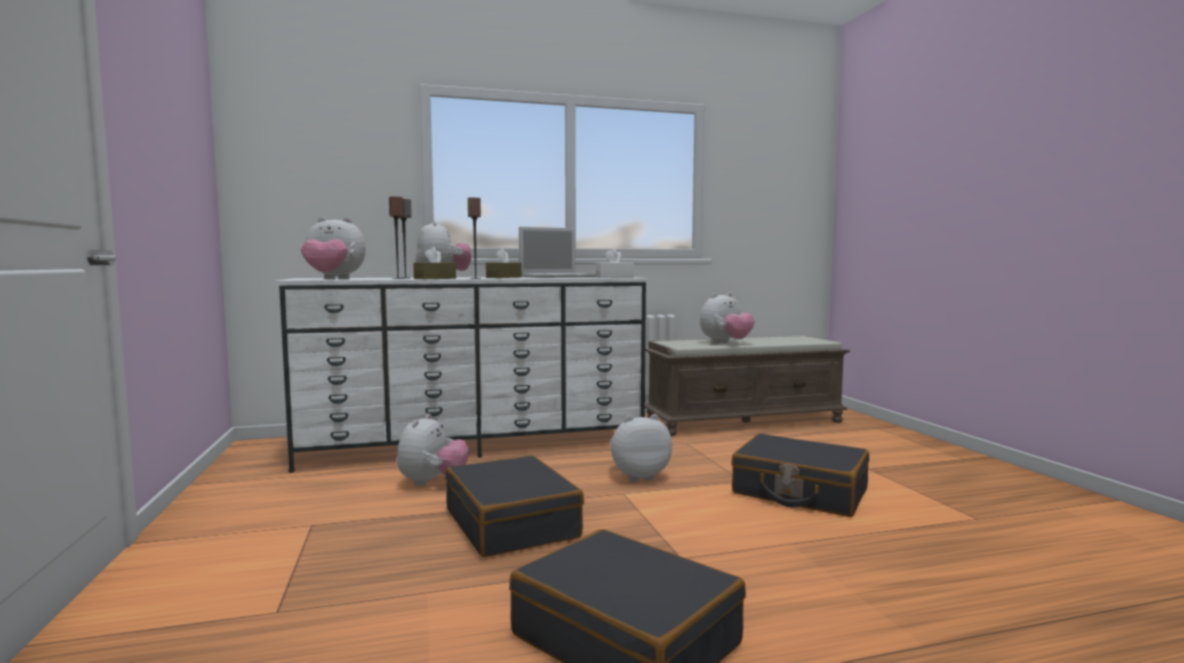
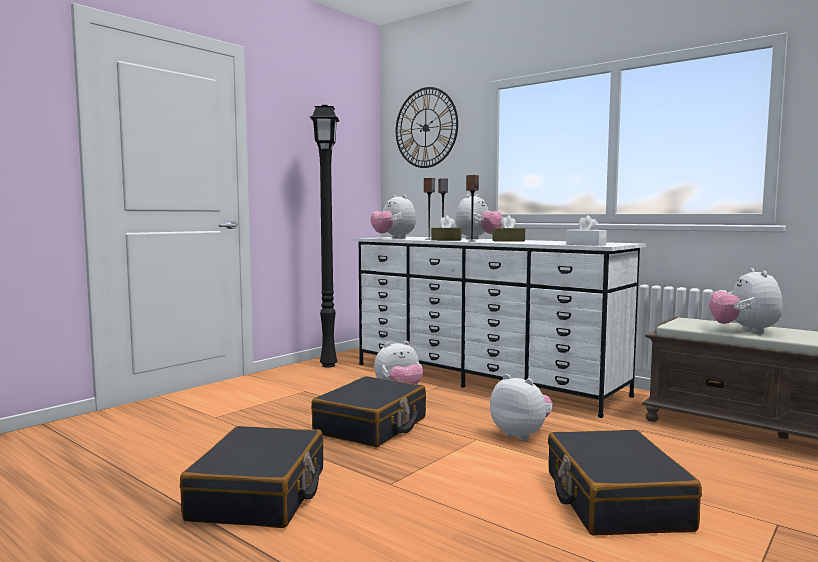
camera: 55 degrees right, 0 degrees up
(246, 486) = (329, 365): none -> black floor lamp
(311, 126) = (425, 128): none -> wall clock
(558, 277) = (558, 242): laptop -> none
(725, 343) = (744, 331): plush toy -> plush toy turned 75 degrees clockwise

